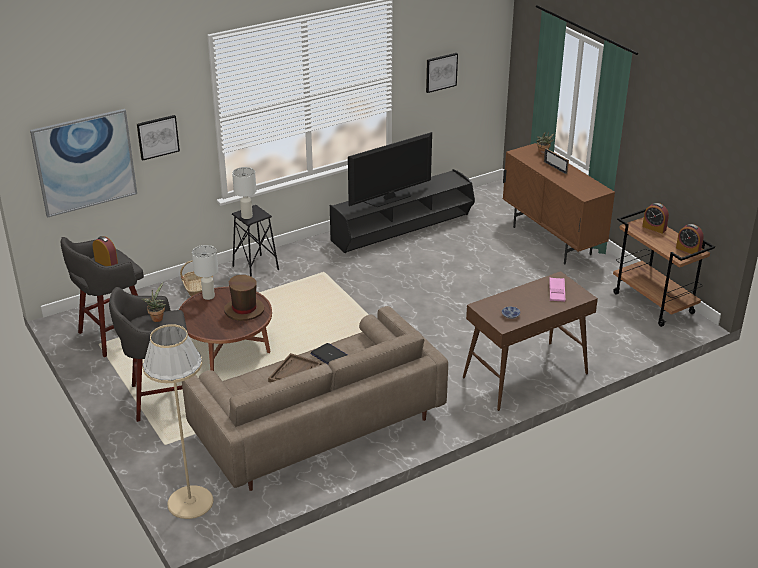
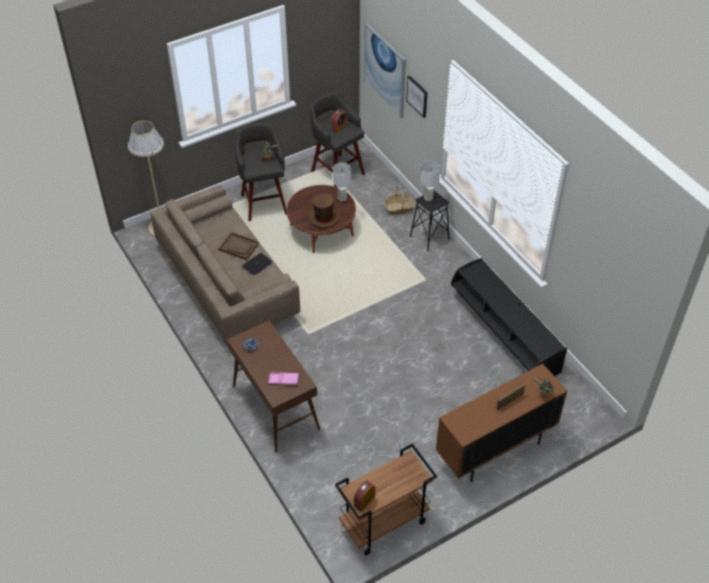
camera: 90 degrees right, 15 degrees up
(389, 198) = (501, 299): television -> none
(441, 72) = (591, 267): picture -> none
(654, 228) = (406, 479): alarm clock -> none

